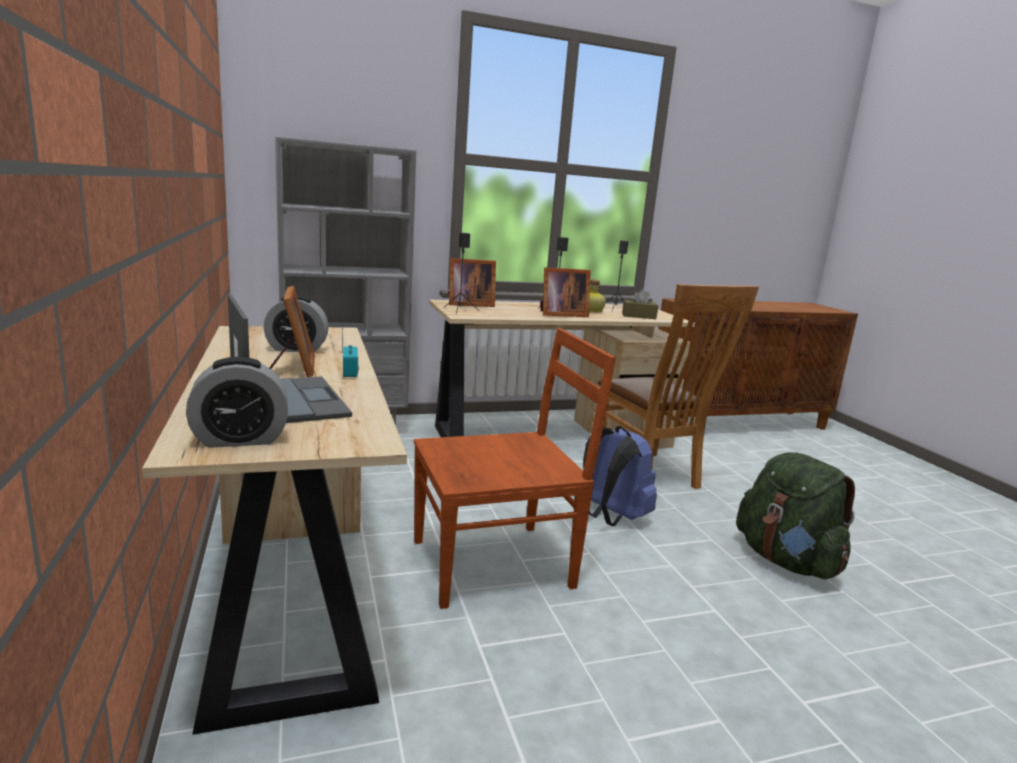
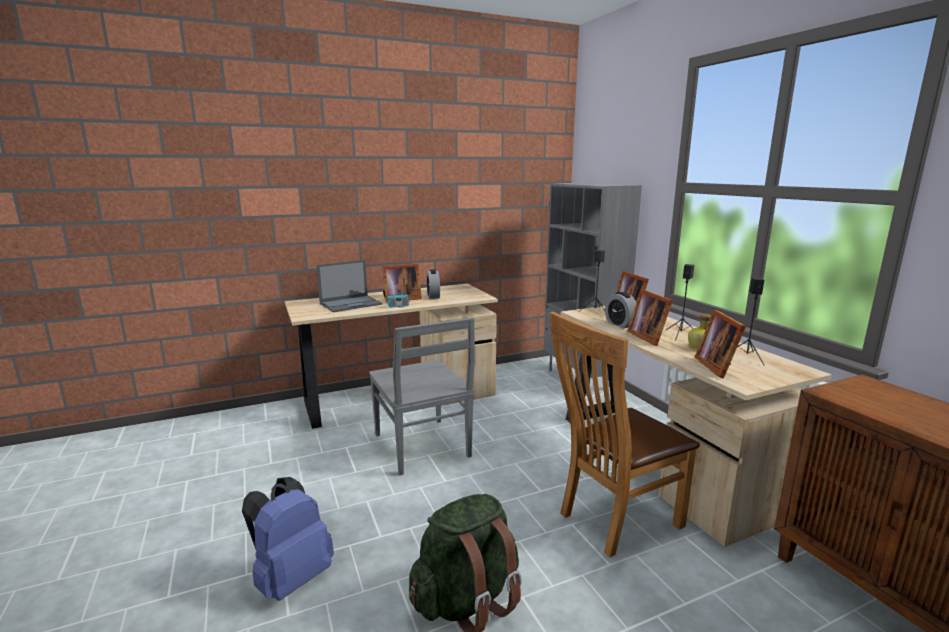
camera: 85 degrees right, 0 degrees up
(240, 439) = (307, 304): alarm clock -> alarm clock (620, 324)
(496, 563) = (422, 446): brown chair -> grey chair
(611, 517) = (505, 492): blue backpack -> blue backpack (291, 578)
(638, 316) = (718, 367): brown tissue box -> picture frame

